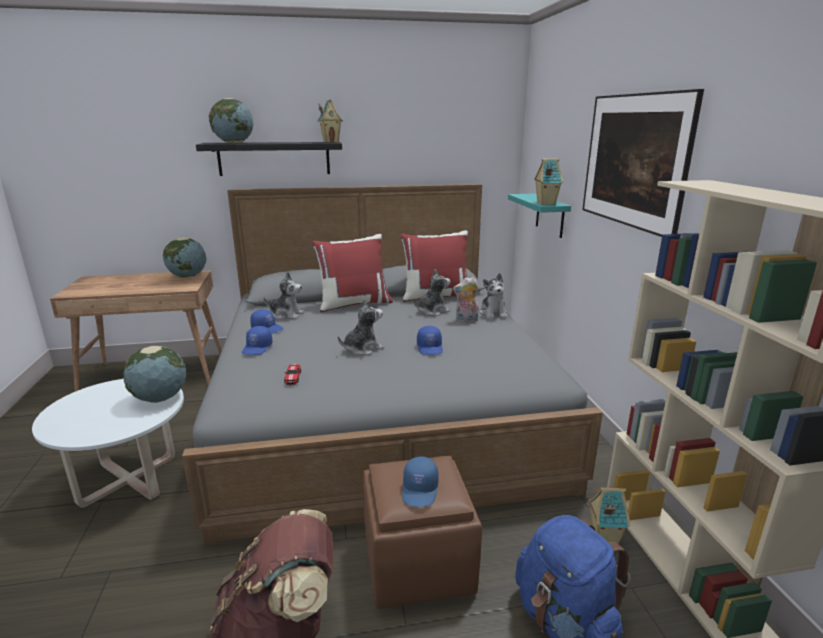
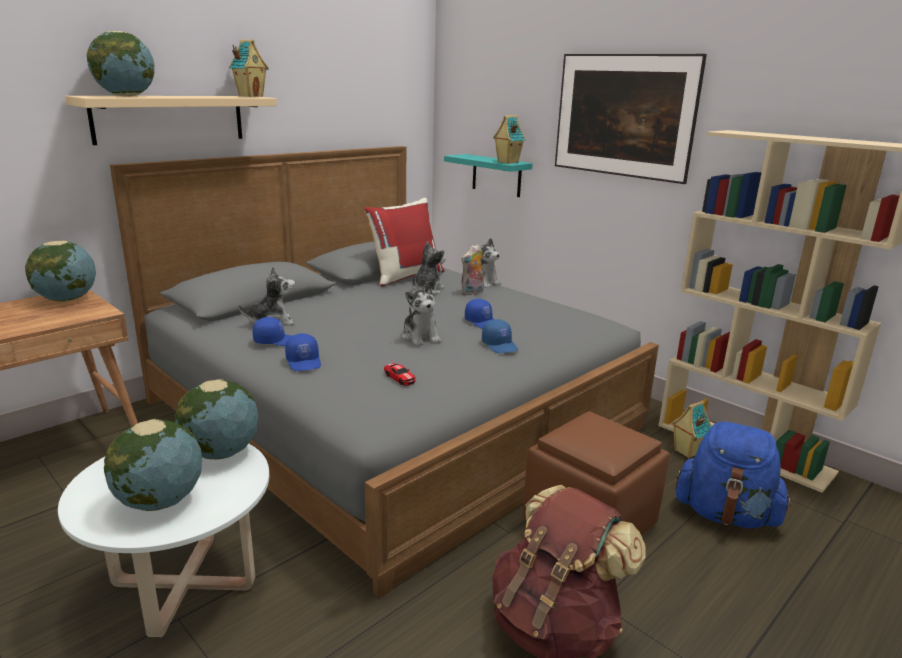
camera: 35 degrees left, 0 degrees up
(90, 418) = (160, 502): none -> globe
(274, 158) = (170, 119): black shelf -> beige shelf
(354, 304) = (331, 298): red pillow -> none
(362, 349) = (421, 337): plush toy -> plush toy turned 135 degrees clockwise
(420, 490) = (613, 440): blue cap -> blue cap (500, 345)

